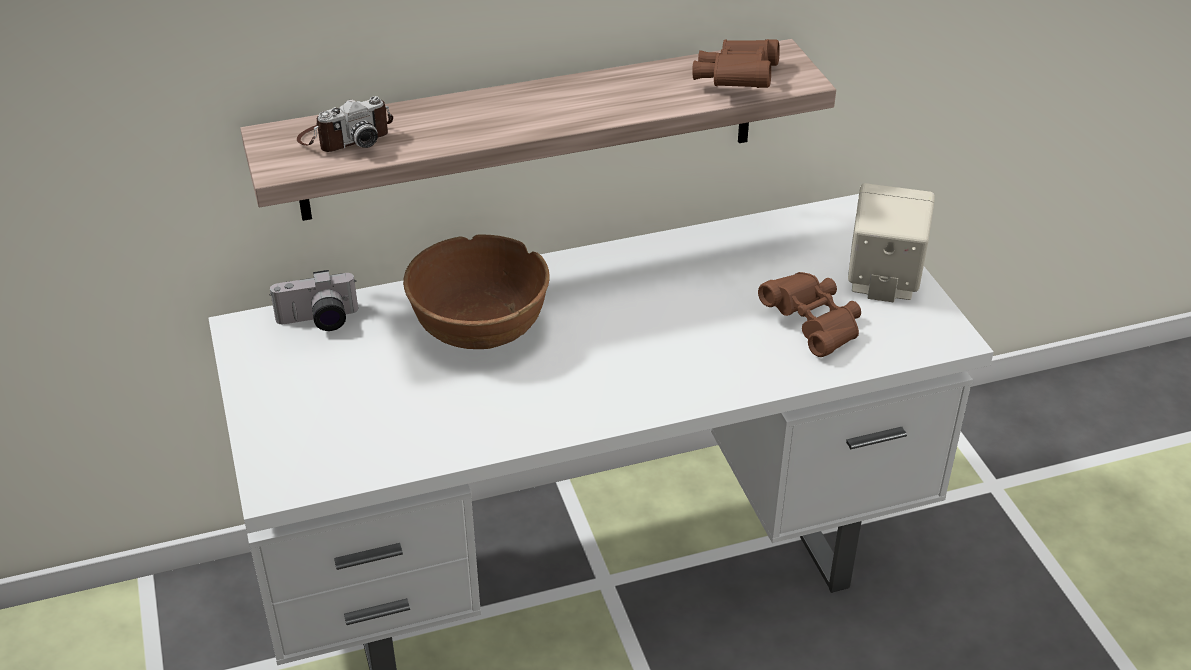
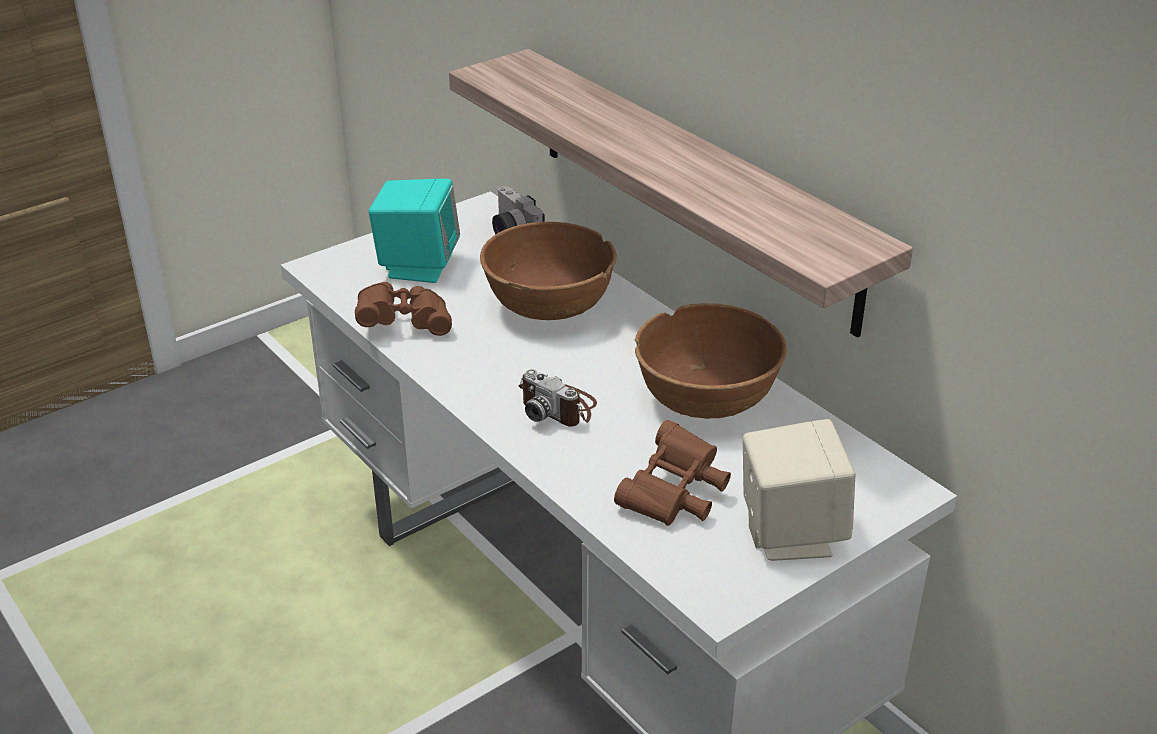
camera: 70 degrees right, 5 degrees down
(335, 404) = (418, 266): none -> turquoise speaker
(346, 136) = (541, 84): camera -> camera (558, 406)
(687, 273) = (706, 399): none -> brown bowl
(736, 82) = (784, 229): brown binoculars -> brown binoculars (404, 323)

